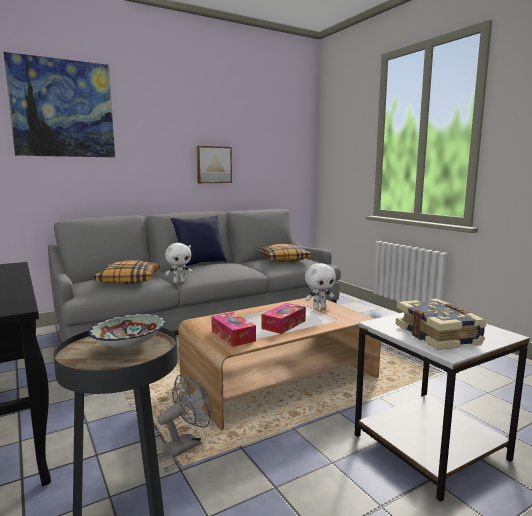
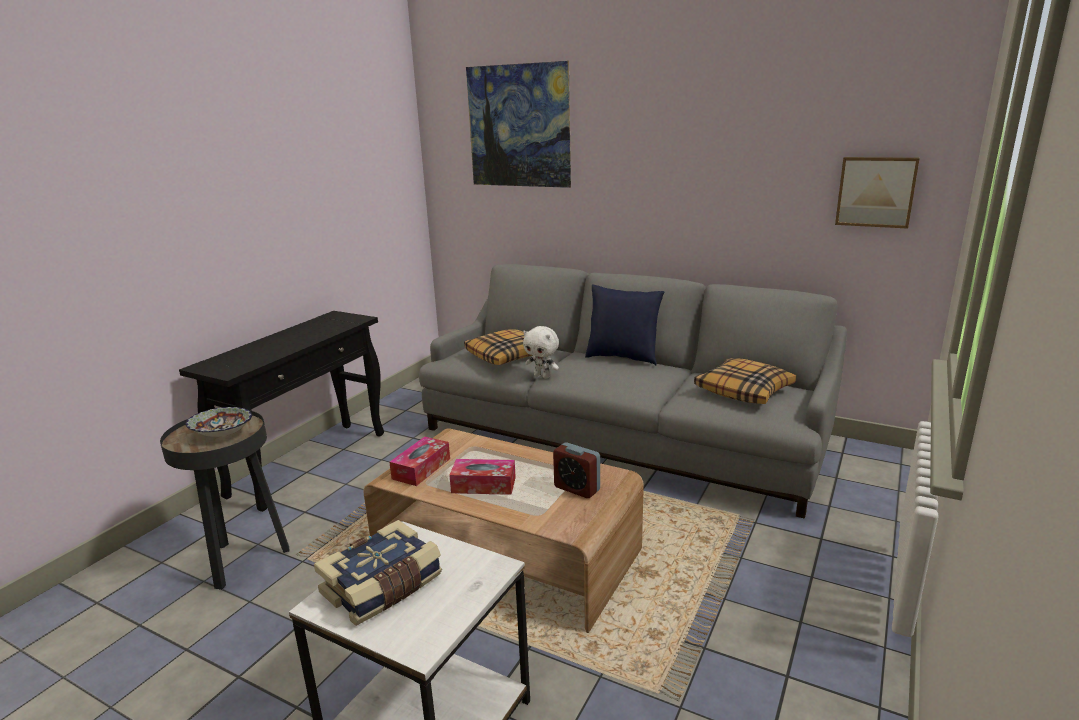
camera: 60 degrees right, 10 degrees up
(187, 444) = (340, 547): grey fan -> none
(213, 165) = (713, 201): picture -> picture (876, 191)
(319, 307) = (577, 488): white plush toy -> alarm clock

